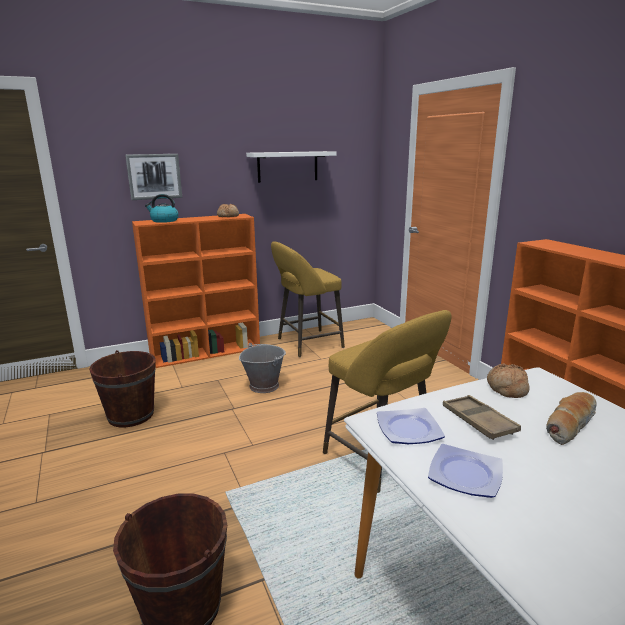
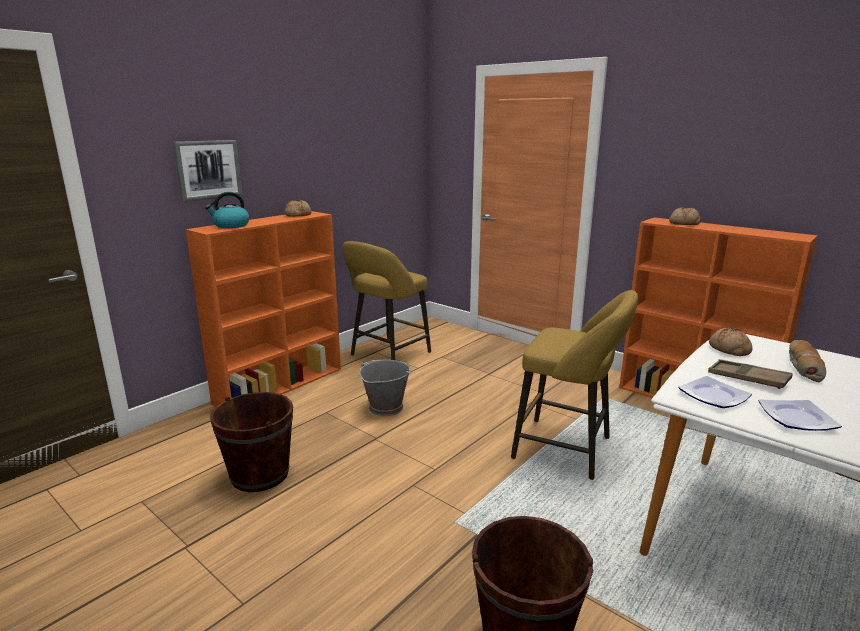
camera: 25 degrees left, 0 degrees up
(287, 166) = (348, 153): white shelf -> none
(564, 247) = (683, 223): none -> bread

